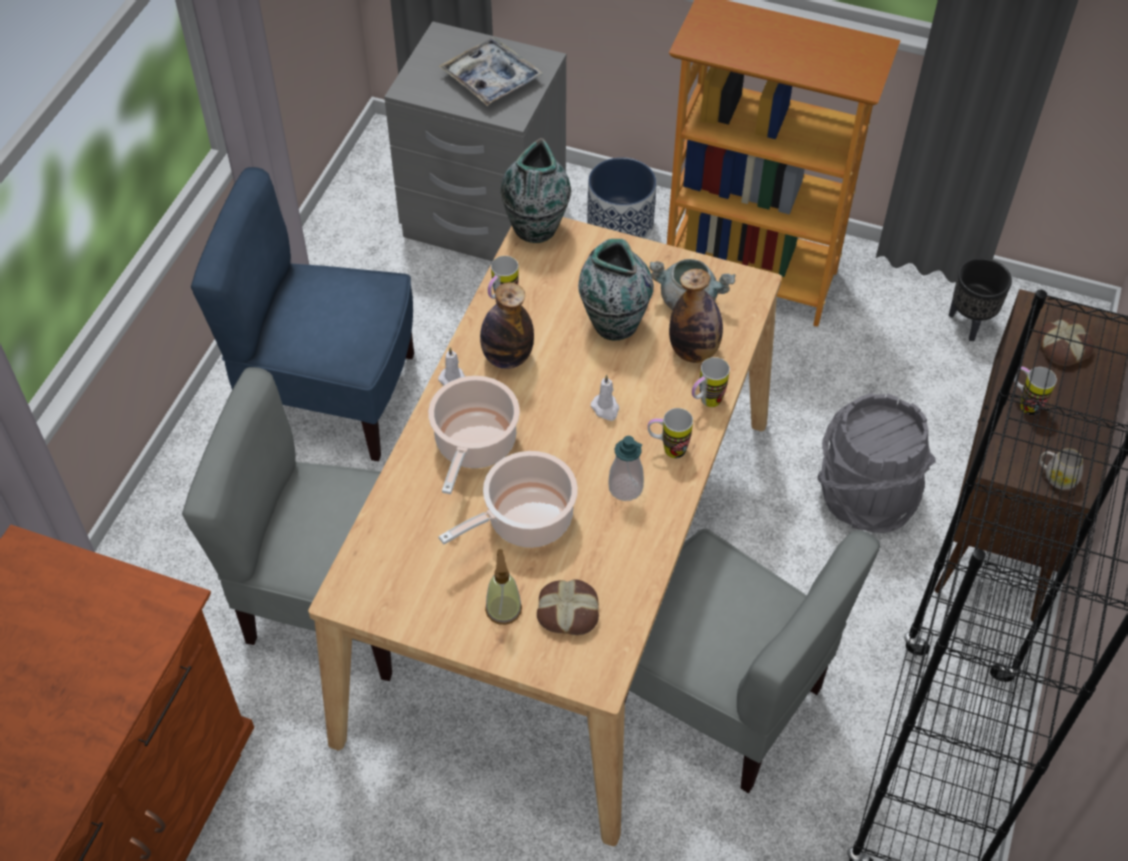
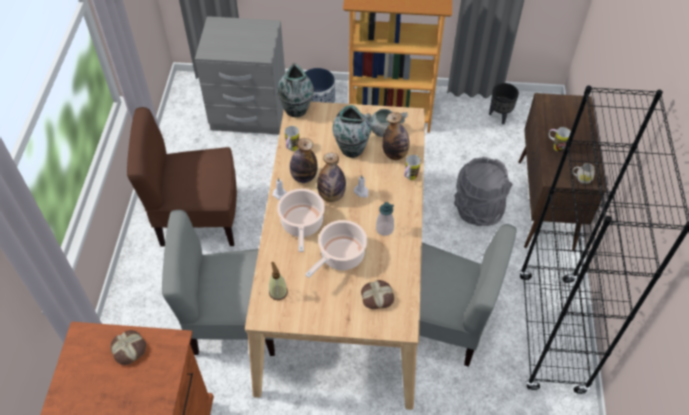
camera: 15 degrees left, 0 degrees up
(330, 397) = (198, 218): blue chair -> brown chair
(491, 79) = (247, 39): tray -> none
(503, 609) = (344, 303): soap dispenser -> soap dispenser (278, 292)
(547, 403) = (331, 195): none -> bottle
(667, 449) = (398, 205): mug -> none
(1064, 346) = (564, 116): bread -> bread (129, 349)

